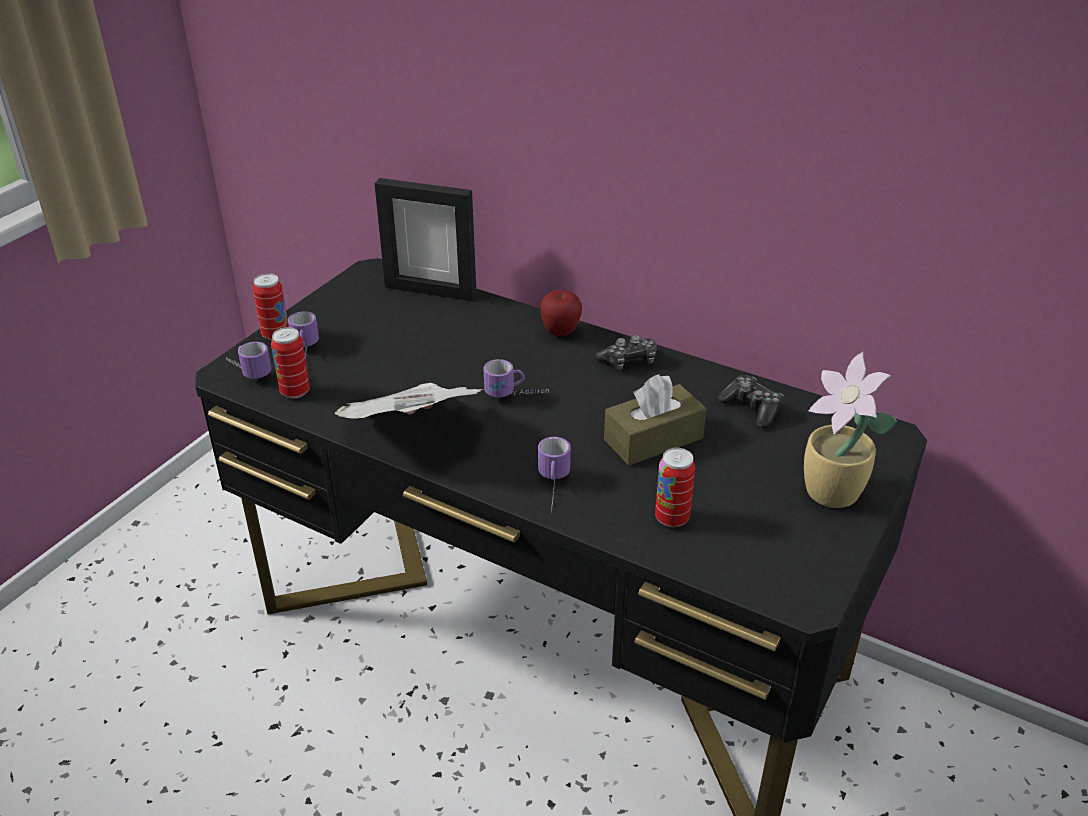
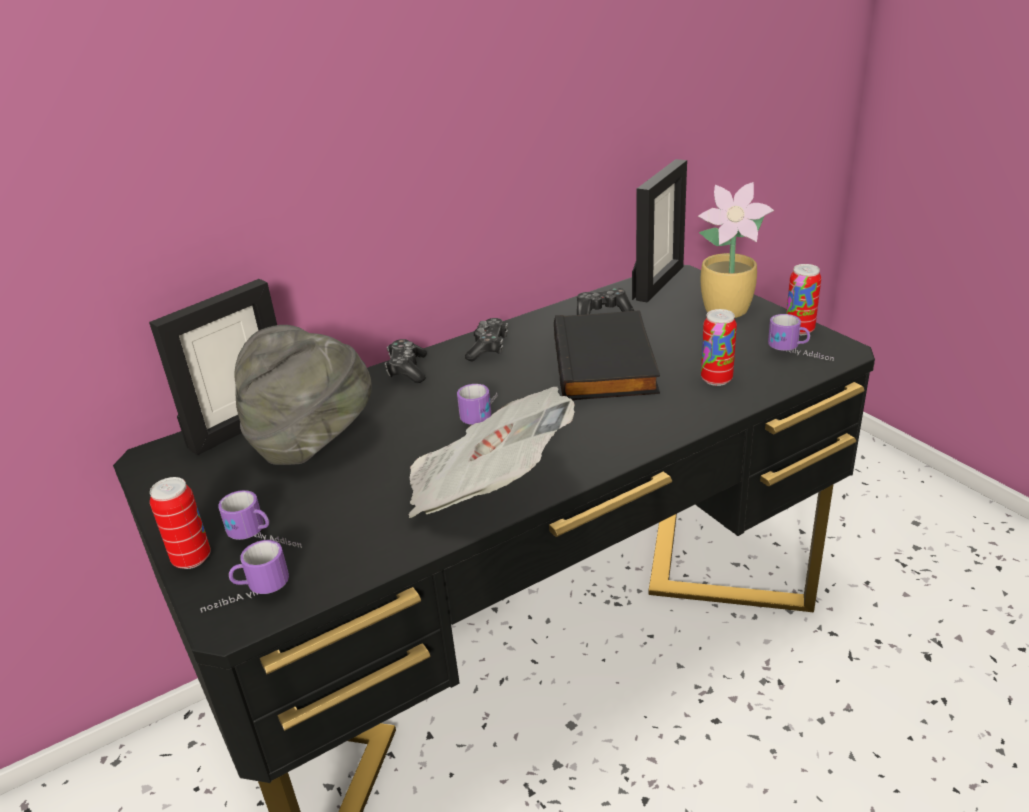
camera: 60 degrees left, 5 degrees down
(295, 391) = (332, 562): can -> can (799, 330)
(427, 329) = (313, 443): none -> grey hat
(552, 490) = (641, 427): mug -> mug (799, 356)
(560, 332) = (407, 370): apple -> game controller
(653, 439) = (607, 363): brown tissue box -> black book
(856, 427) = (658, 282): none -> picture frame

